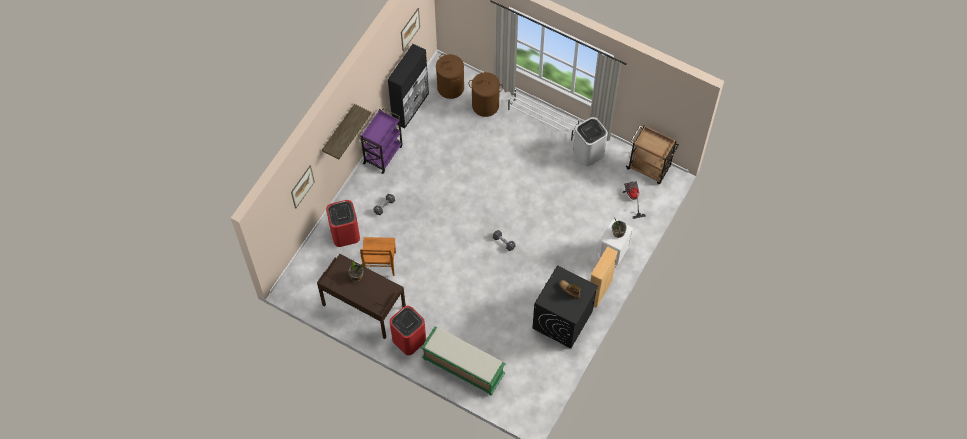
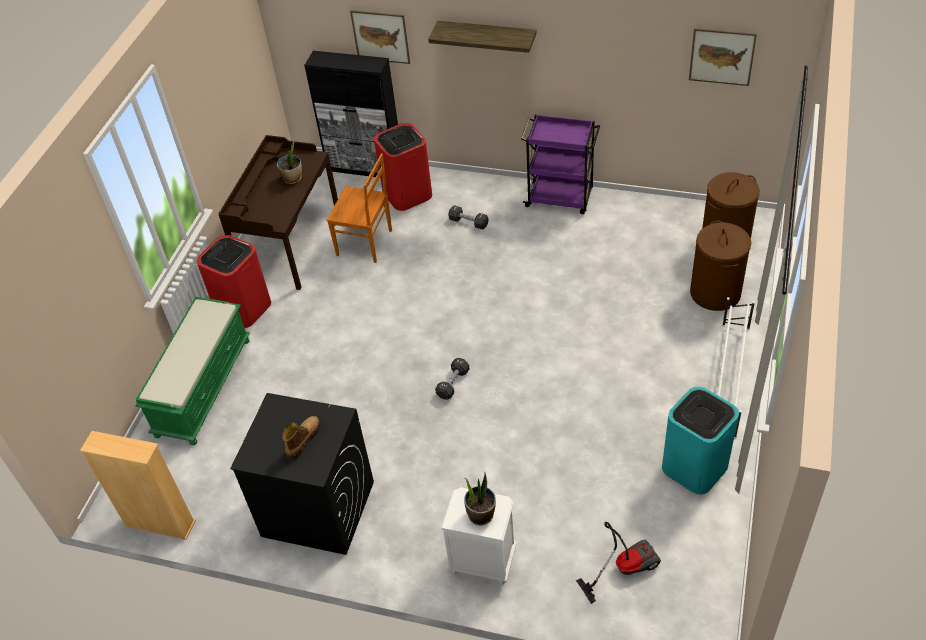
camera: 80 degrees right, 15 degrees down
(380, 264) = (366, 243): brown chair -> brown chair turned 150 degrees counterclockwise
(410, 107) = (659, 206): black cabinet -> black cabinet (365, 168)
(588, 152) = (695, 467): white trash can -> turquoise trash can
(599, 291) = (391, 557): beige bookcase -> beige bookcase (160, 524)
(649, 168) = (709, 584): brown cart -> none

